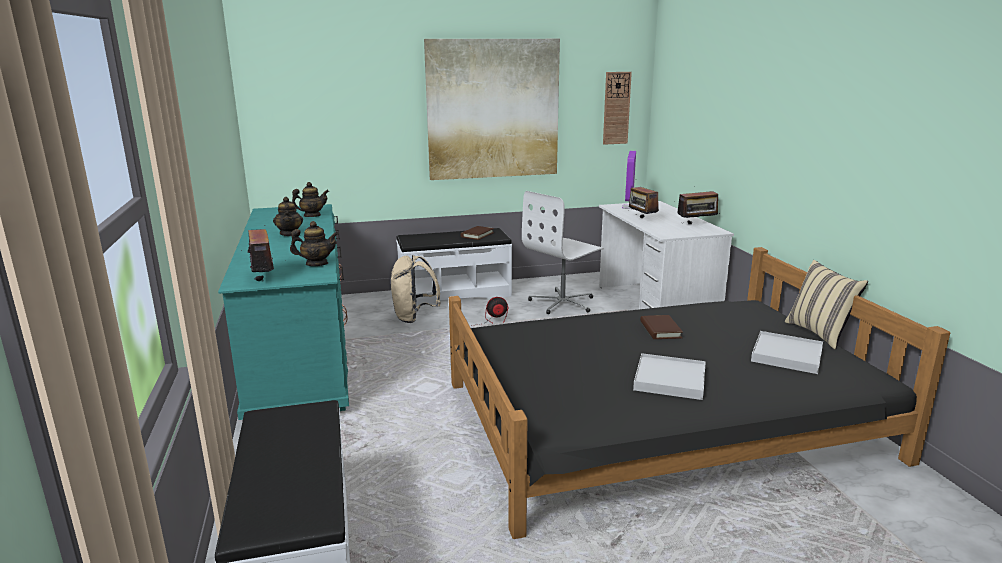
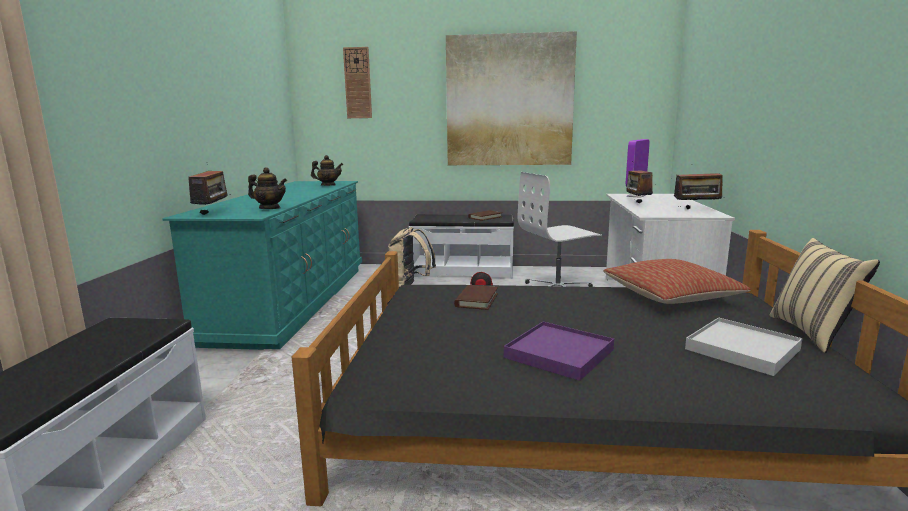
camera: 20 degrees right, 5 degrees down
(290, 234) = (289, 193): teapot -> none
(616, 108) = (638, 101): wall clock -> wall clock (358, 83)
(660, 330) = (597, 306): brown book -> brown book (476, 300)
(669, 380) = (558, 354): white tray -> purple tray
(707, 312) = (671, 296): none -> pillow

